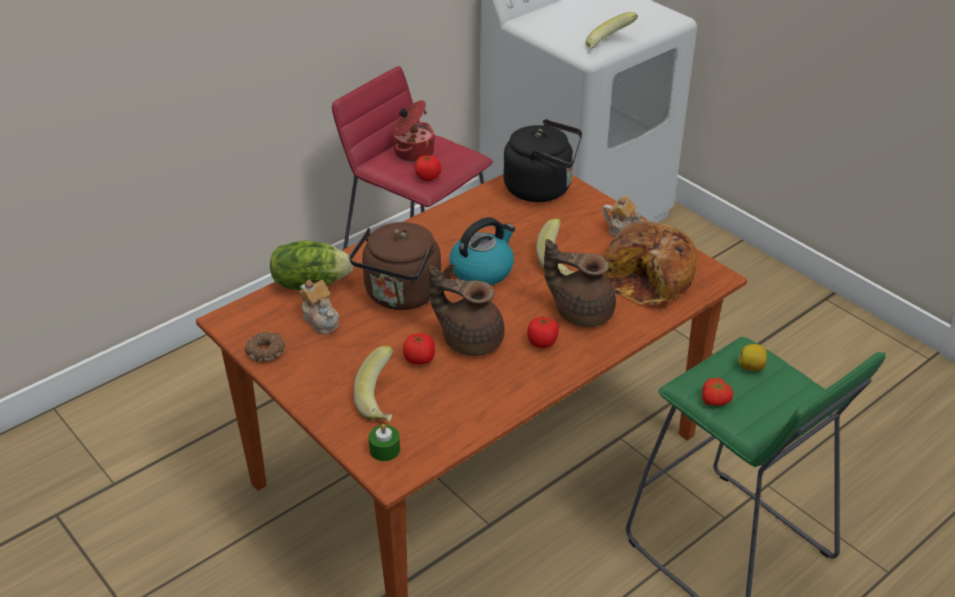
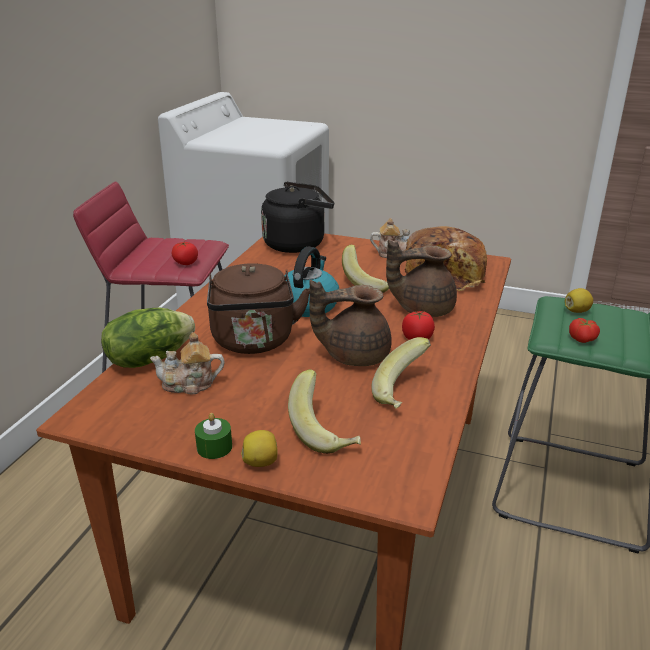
camera: 30 degrees left, 10 degrees down
(266, 351) = (152, 431): donut -> none
(318, 406) = (261, 462): none -> lemon
(321, 319) = (189, 384): teapot -> teapot turned 150 degrees clockwise
(385, 450) = (375, 476): green candle -> green candle (214, 447)
(412, 152) = (155, 251): cooking pot -> none
(419, 359) = (323, 385): tomato -> none
(609, 46) = (284, 141): banana -> banana (403, 393)

